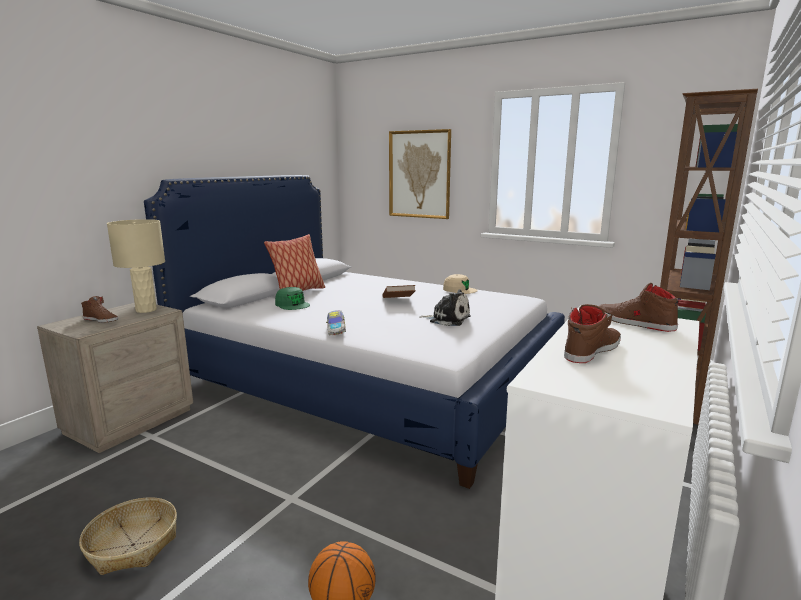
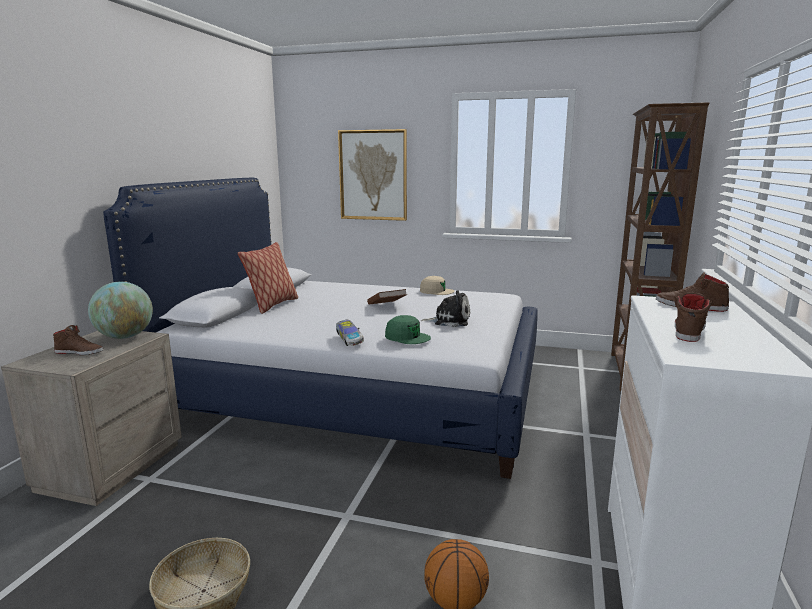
camera: 15 degrees left, 0 degrees up
(146, 310) = (125, 337): beige table lamp -> globe
(292, 304) = (278, 318): green cap -> green cap (407, 337)

